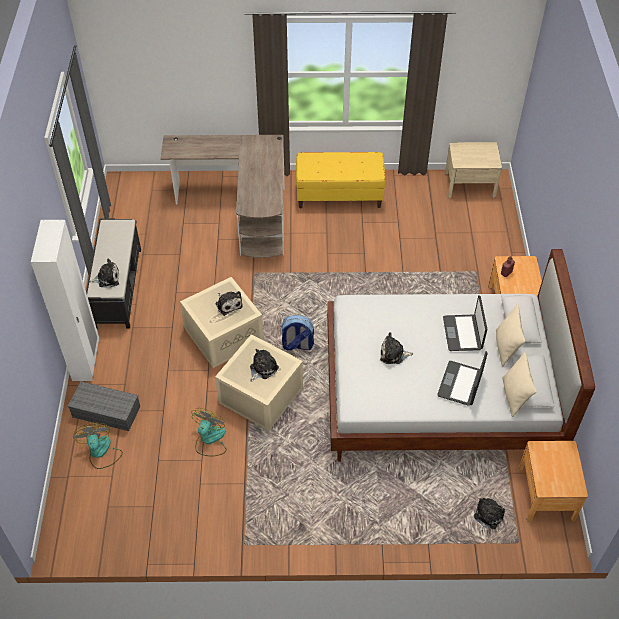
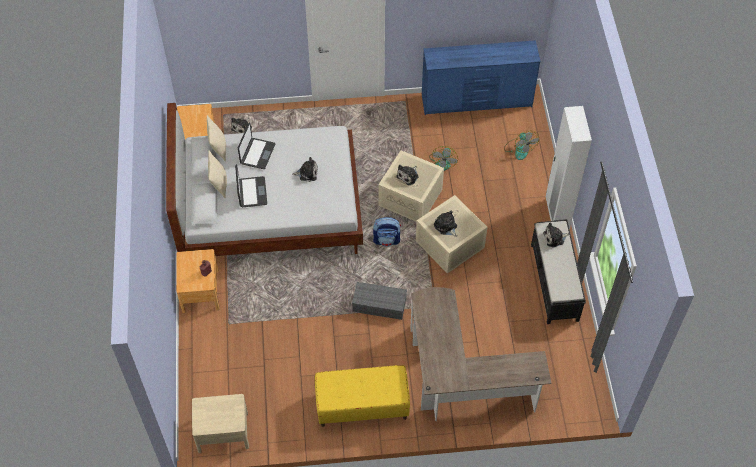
camera: 175 degrees right, 5 degrees up
(107, 411) = (525, 177): grey storage box -> grey storage box (378, 305)
(137, 535) = (477, 101): none -> blue dresser

